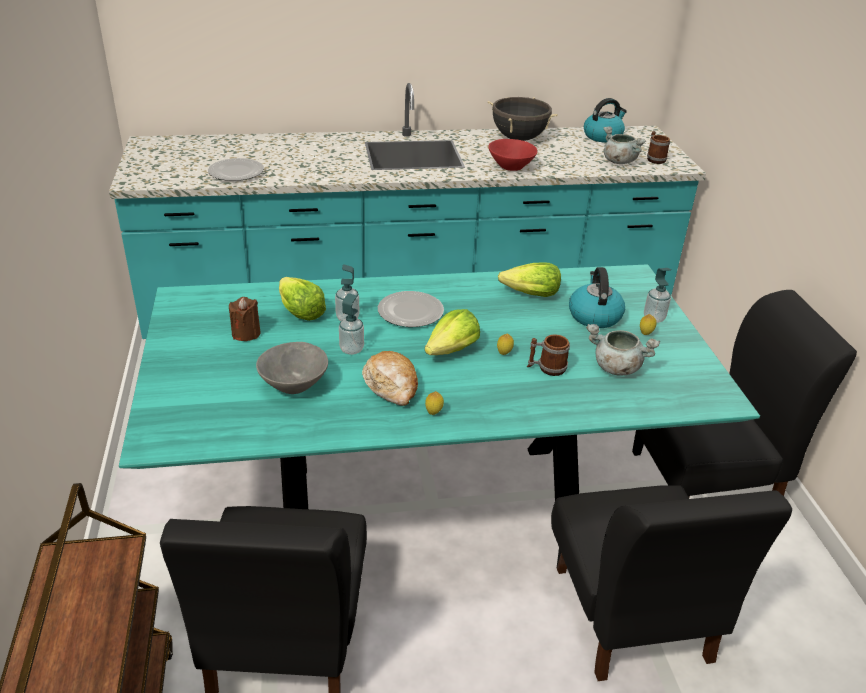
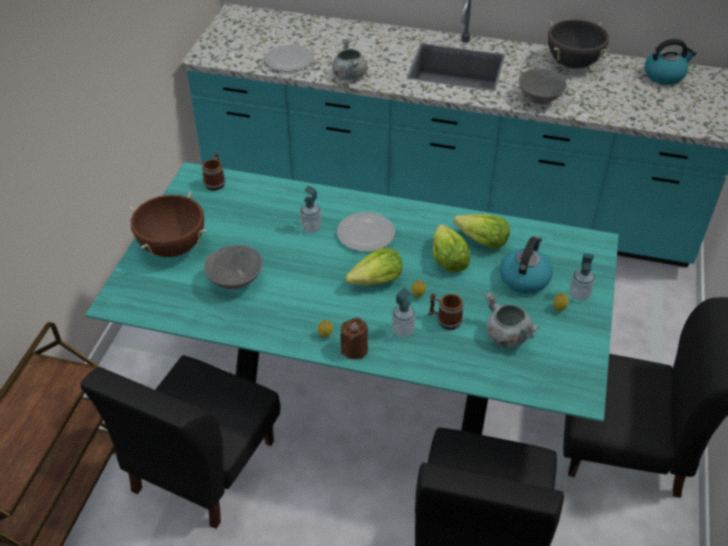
camera: 25 degrees right, 10 degrees up
(195, 369) = (173, 247): none -> brown cooking pot
(246, 333) = (226, 223): brown candle -> brown candle (354, 349)
(300, 312) = (278, 212): lettuce -> lettuce (447, 259)
(351, 349) = (297, 259): soap dispenser -> soap dispenser (403, 331)
(391, 386) = (308, 302): bread -> none
(511, 167) = (539, 99): red bowl -> grey bowl
(618, 161) = (656, 111): grey cooking pot -> grey cooking pot (349, 75)
(654, 159) = (698, 115): mug -> mug (216, 181)

